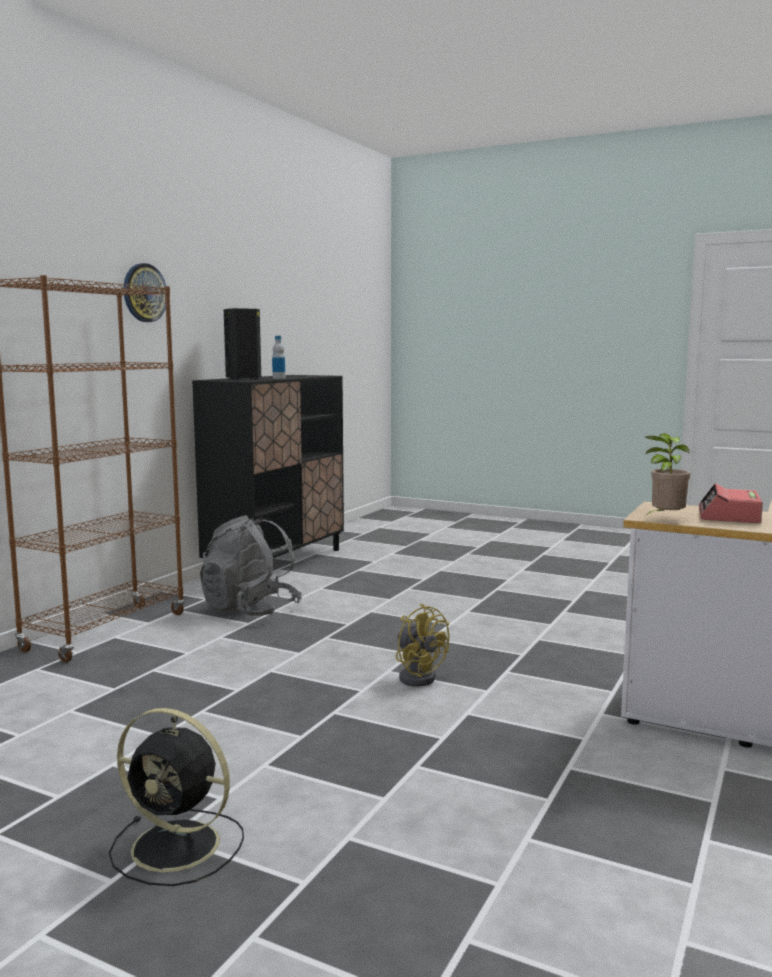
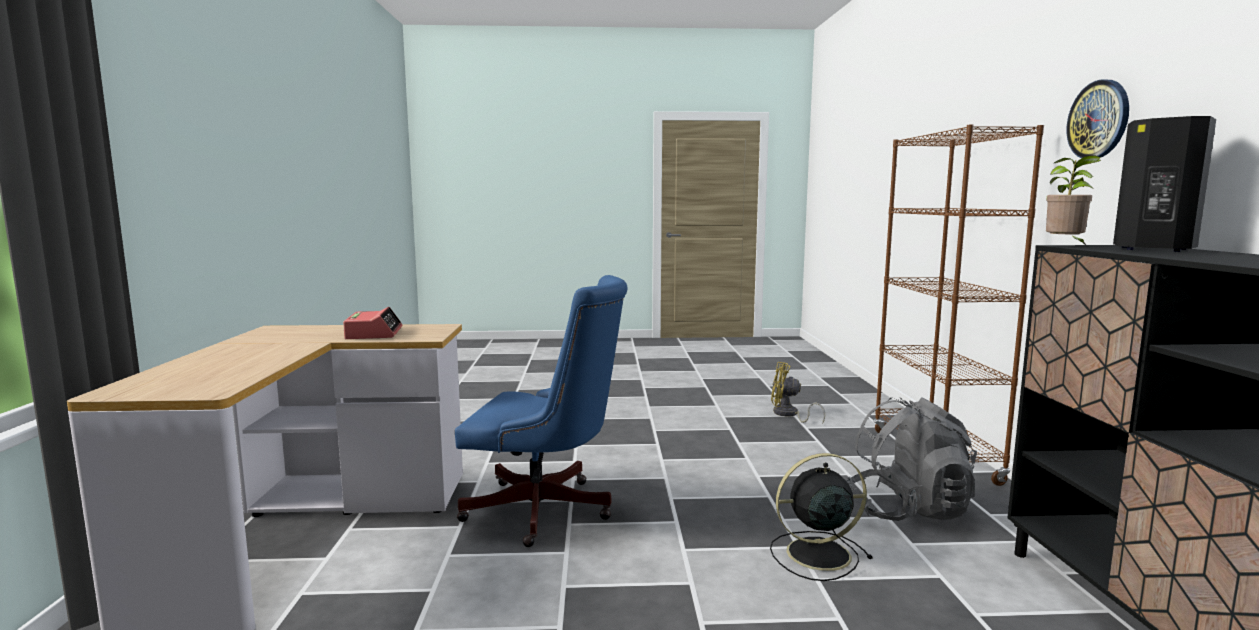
camera: 150 degrees right, 0 degrees up
(179, 846) = (637, 395): black fan -> black fan (815, 554)
(279, 378) = (1156, 254): bottle -> none
(418, 676) = (637, 478): yellow fan -> yellow fan (788, 414)
(536, 667) = (547, 511): none -> blue office chair
(665, 519) = (429, 326): potted plant -> potted plant (1066, 246)

